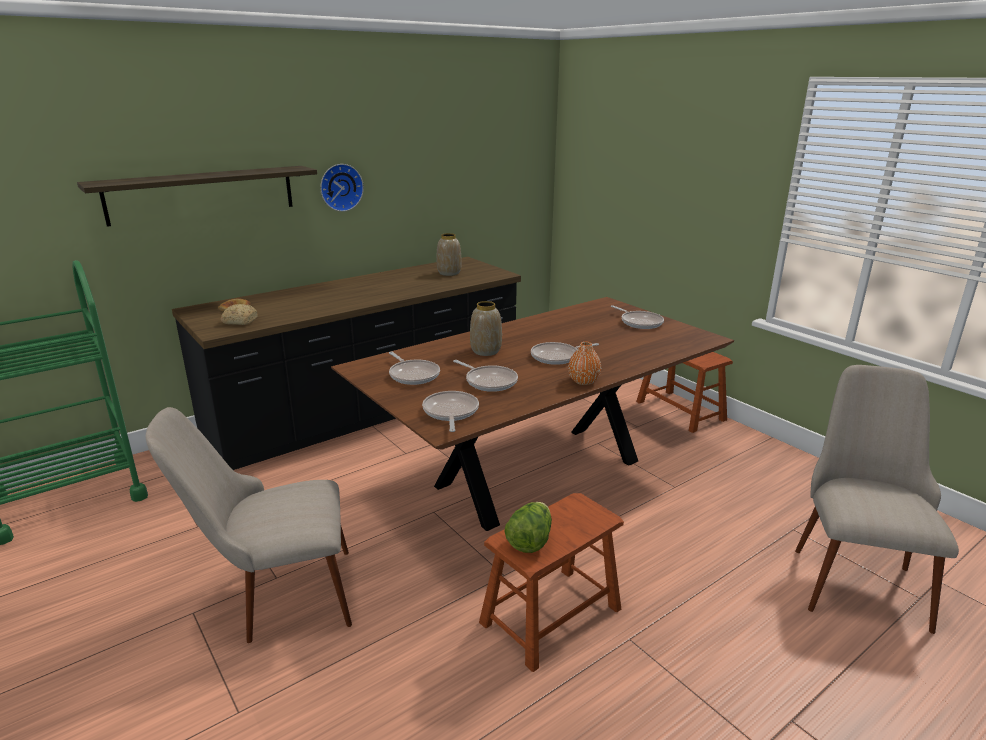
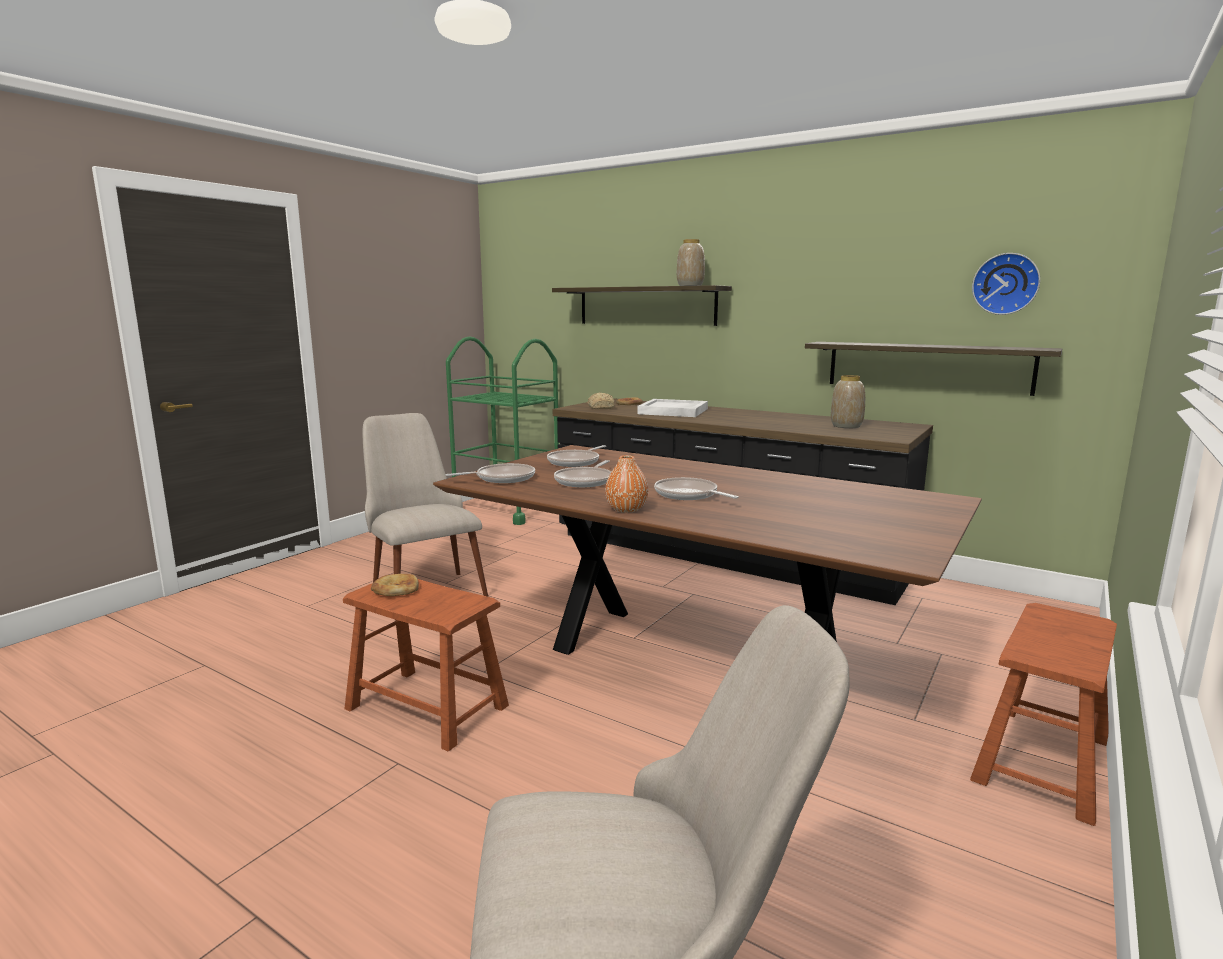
camera: 70 degrees right, 10 degrees down
(309, 301) = (673, 411): none -> white tray
(340, 187) = (768, 312): wall clock -> wall clock (1005, 284)
(458, 216) = (927, 367): none -> shelf
(486, 351) = (667, 473): vase -> vase (690, 285)
(530, 541) = (395, 589): lettuce -> bread
(639, 322) = (896, 519): frying pan -> none

